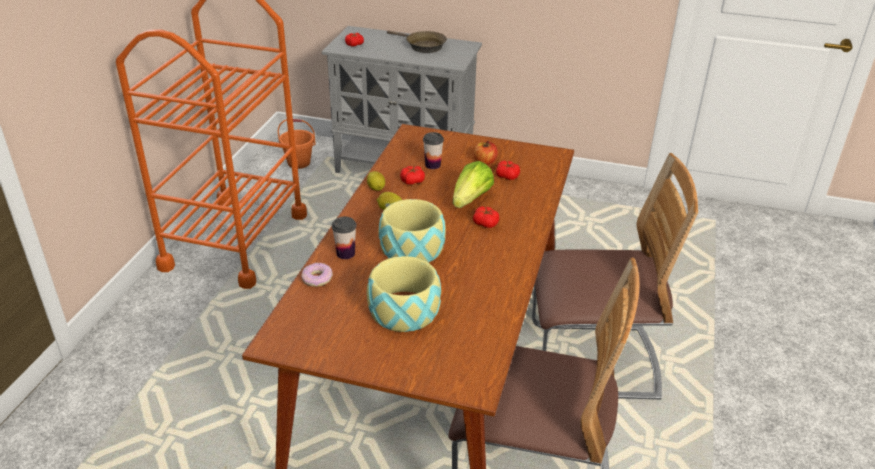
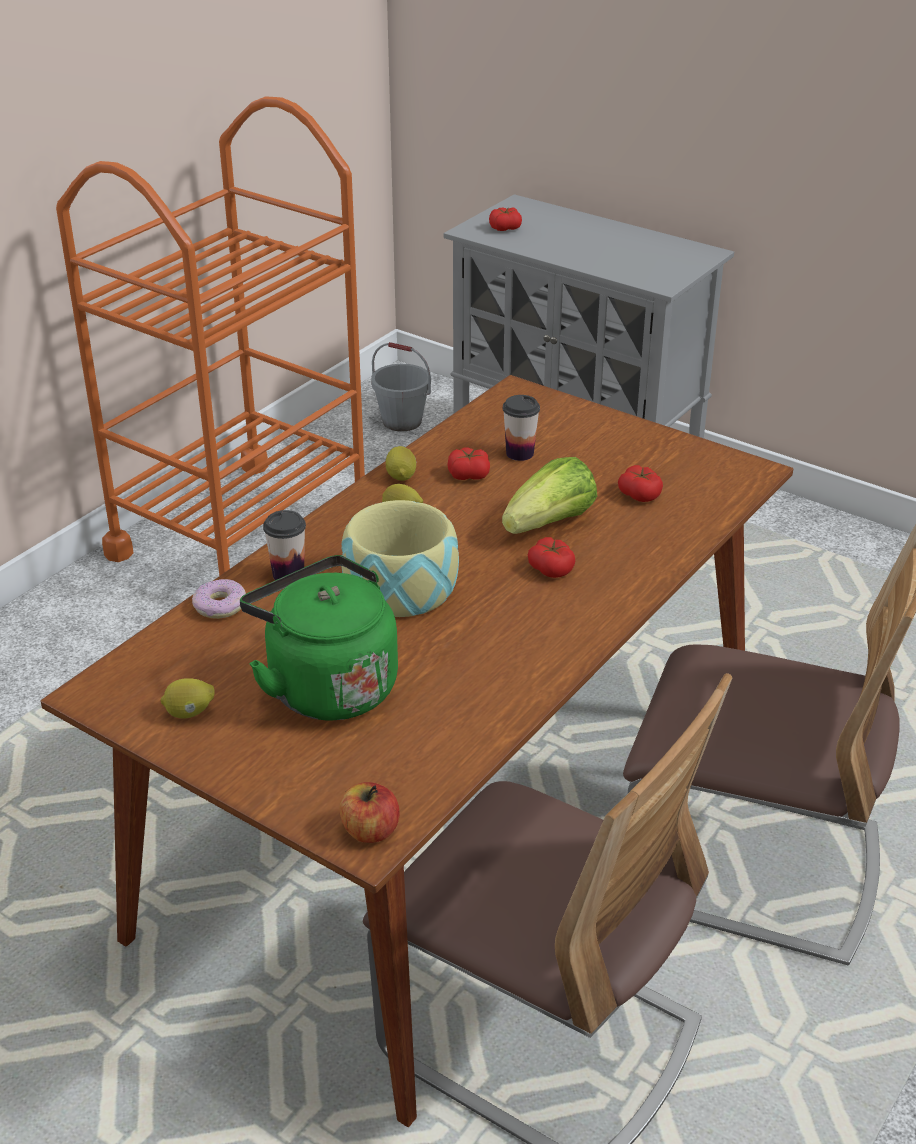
camera: 20 degrees right, 0 degrees up
(299, 162) = (402, 421): orange bucket -> grey bucket
(336, 342) = (189, 713): none -> lemon
(404, 310) = (326, 685): bowl -> green kettle
(423, 46) = (622, 245): brown frying pan -> none
(485, 162) = (614, 463): apple -> apple (370, 831)

